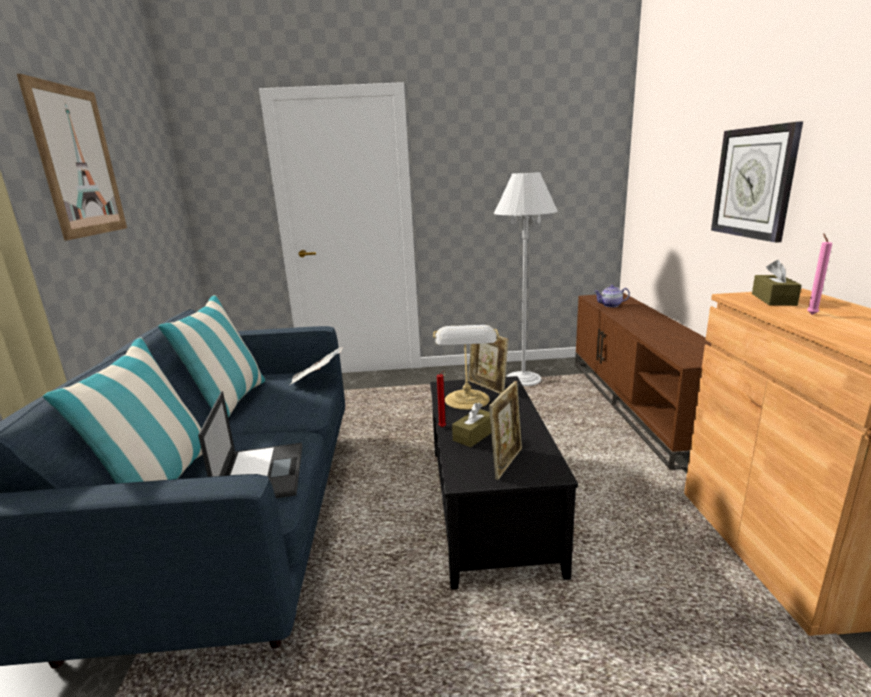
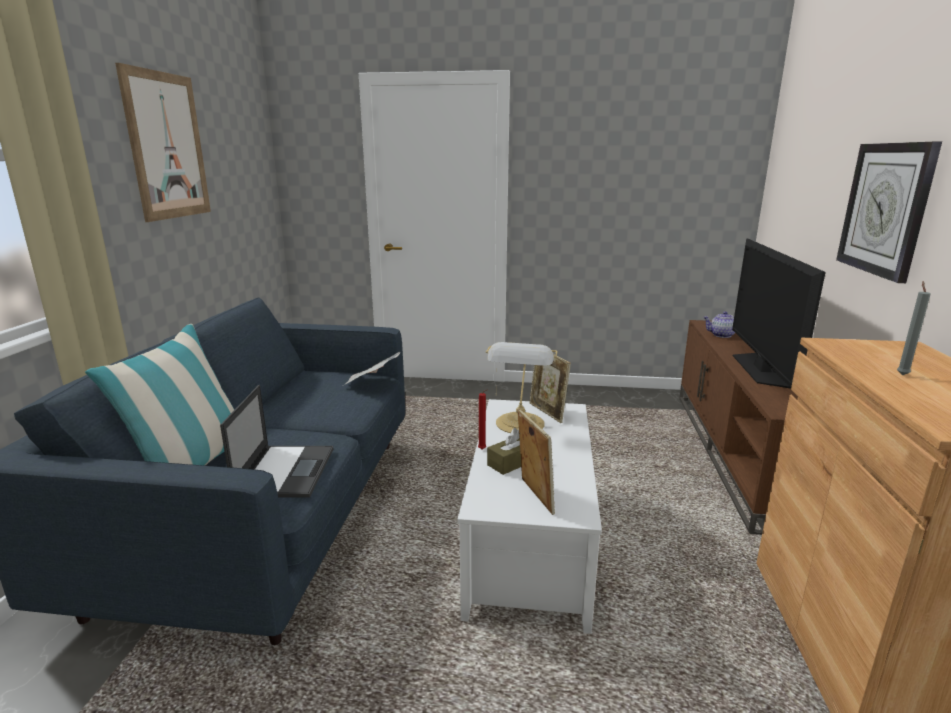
camera: 10 degrees right, 0 degrees up
(230, 402) = (281, 396): pillow -> none
(488, 506) = (528, 541): black coffee table -> white coffee table
(506, 462) = (534, 496): picture frame -> picture frame turned 60 degrees counterclockwise
(523, 380) = (613, 409): white floor lamp -> none
(655, 329) = (761, 369): none -> television
(773, 299) = (870, 351): brown tissue box -> none
(811, 314) = (902, 374): pink candle -> grey candle

